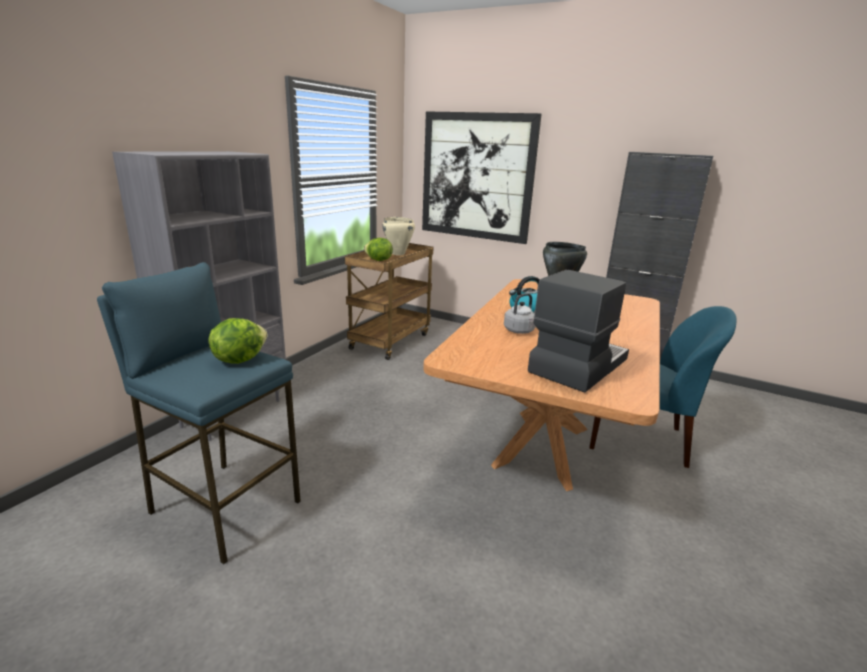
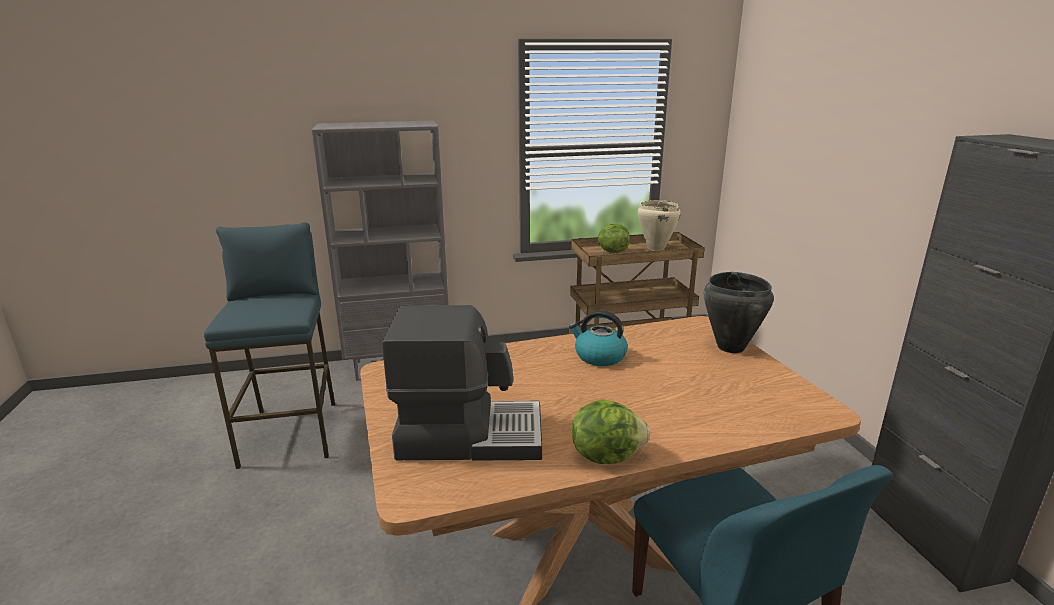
camera: 50 degrees right, 0 degrees up
(239, 359) = (280, 309): lettuce -> lettuce (606, 455)
(477, 177) = (793, 156): picture -> none
(520, 330) = (526, 374): grey kettle -> none

